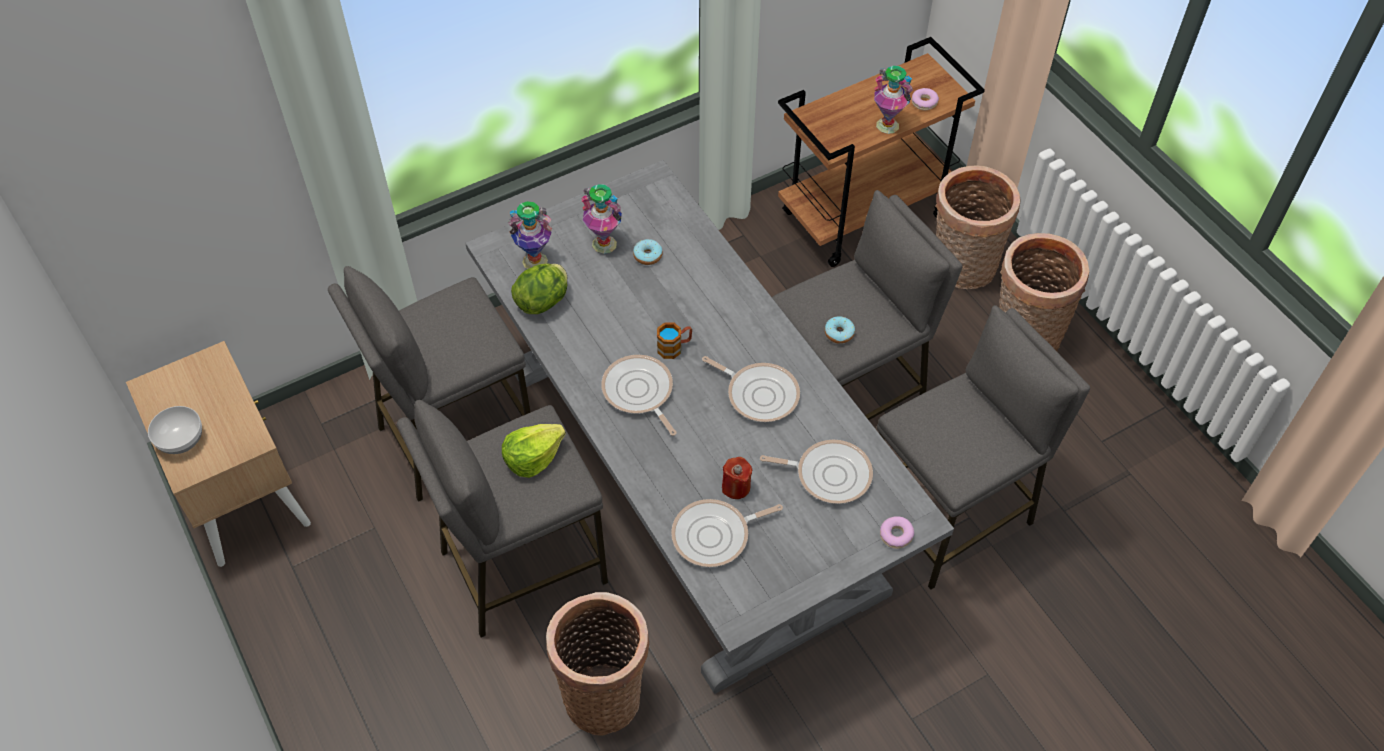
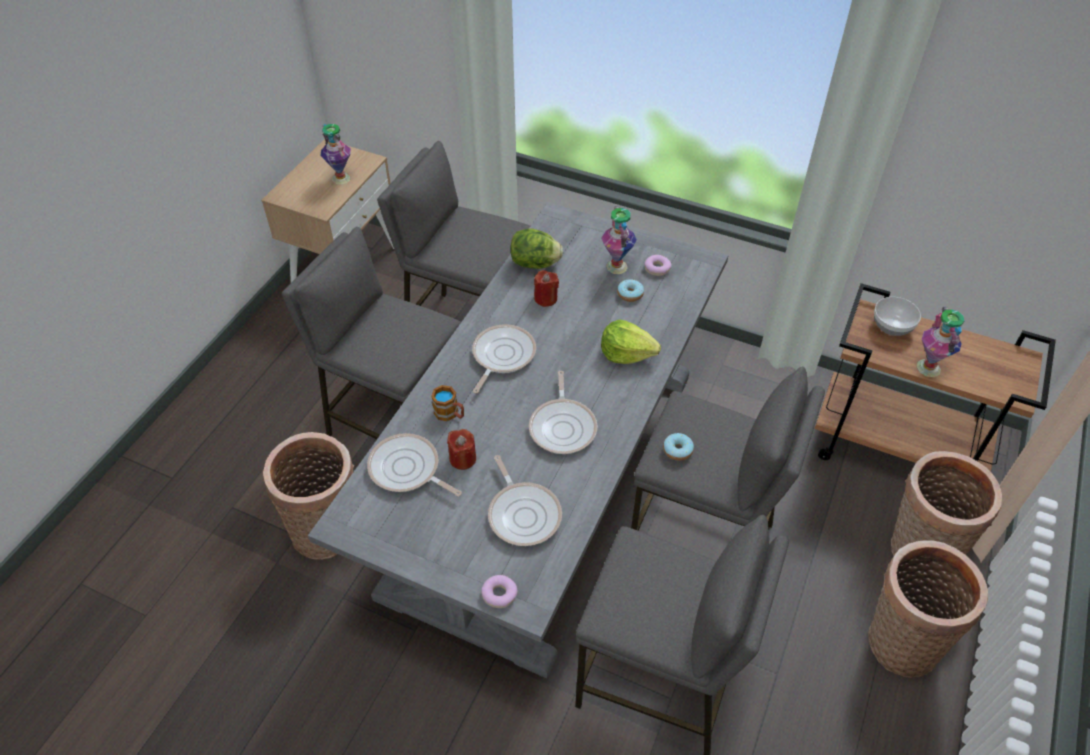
camera: 55 degrees right, 5 degrees down
(181, 440) = (300, 181): bowl -> bowl (891, 326)
(533, 457) = (404, 334): lettuce -> lettuce (626, 353)
(535, 261) = (565, 241): vase -> vase (340, 178)
(596, 319) = (546, 298): none -> red candle
(674, 347) = (561, 353): mug -> mug (450, 414)
(924, 102) = (984, 379): donut -> donut (657, 268)

